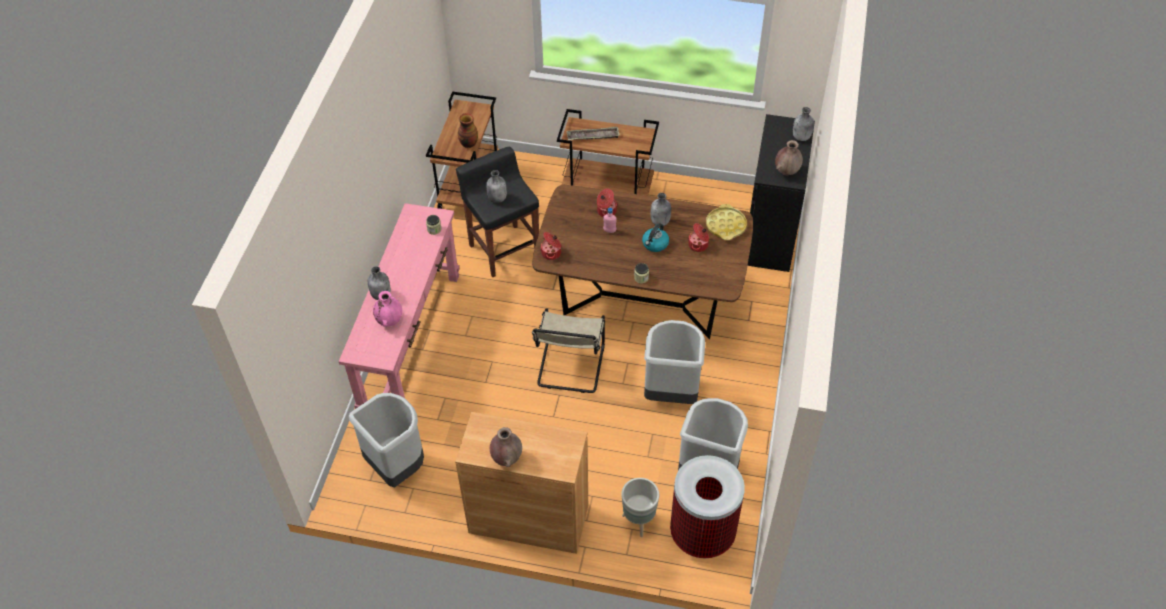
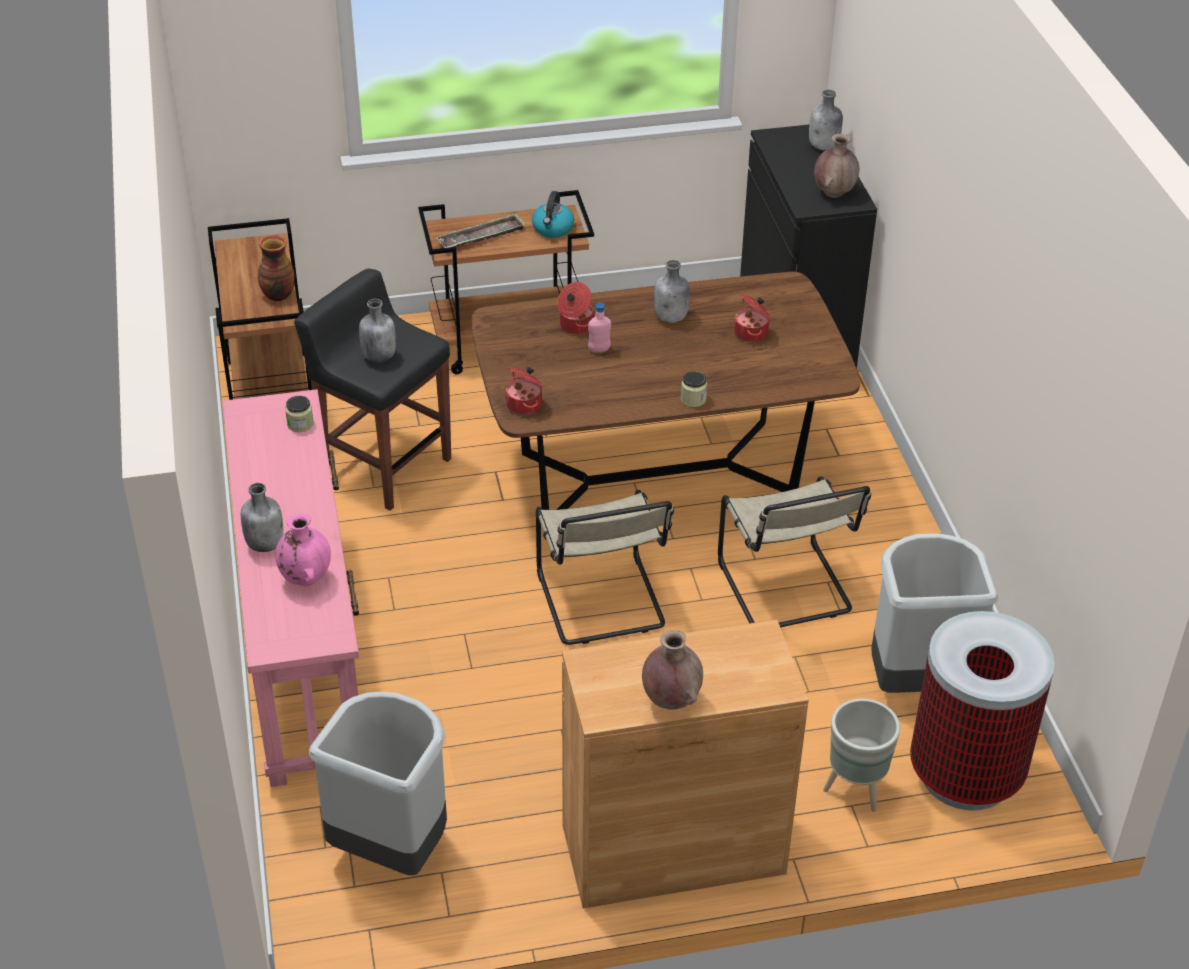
camera: 25 degrees left, 10 degrees down
(655, 244) = (683, 349): kettle -> kettle (553, 229)
(671, 393) = (786, 590): grey trash can -> beige chair
(726, 225) = (775, 297): yellow tray -> none

